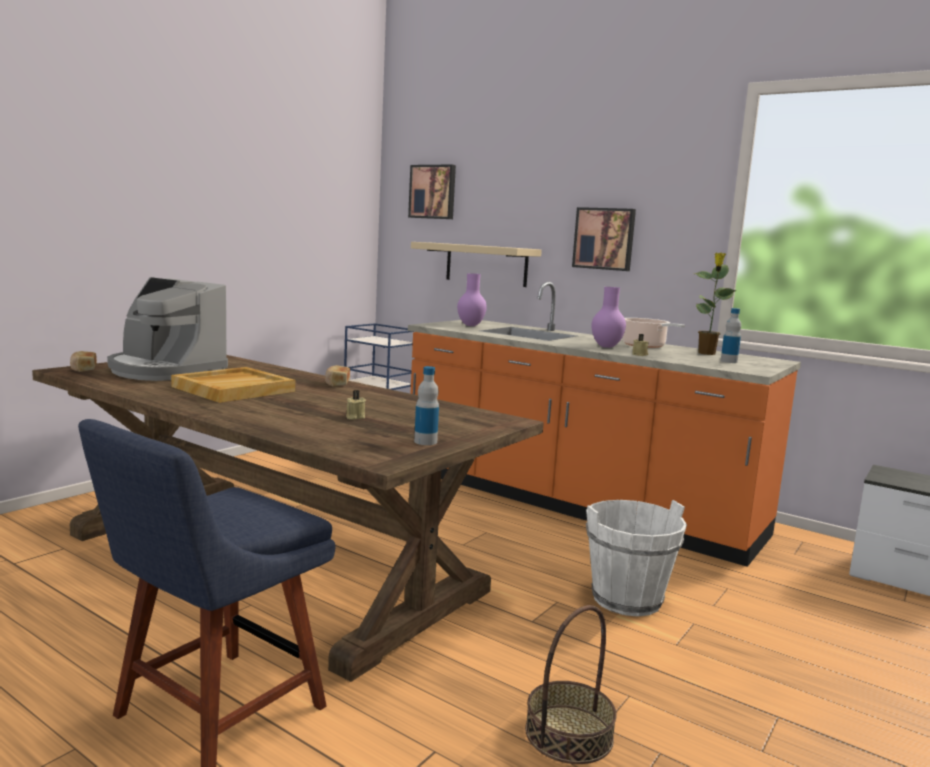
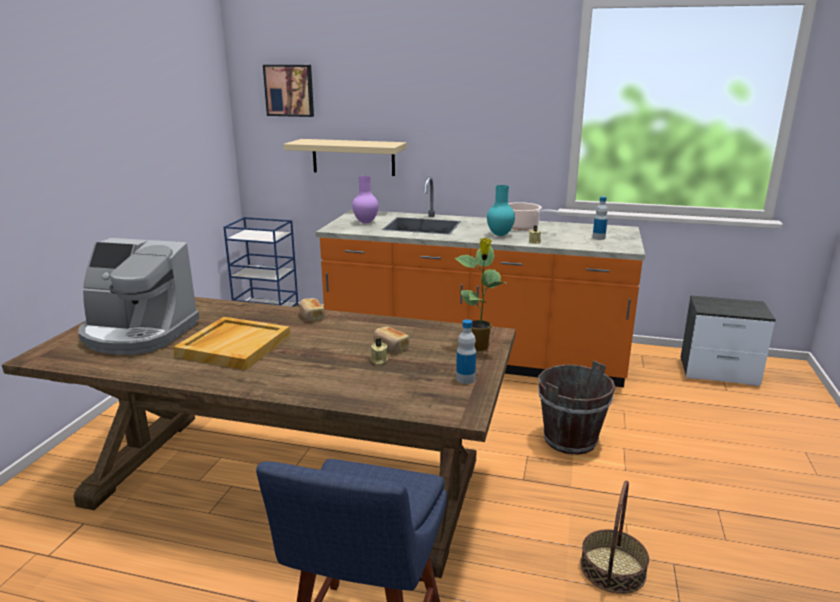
camera: 20 degrees left, 10 degrees up
(83, 369) = (54, 350): bread -> bread (390, 347)
(604, 239) = (464, 131): picture -> none
(607, 347) = (500, 234): purple vase -> turquoise vase
(626, 600) = (570, 440): white bucket -> brown bucket
(707, 353) = (573, 229): potted plant -> potted plant (479, 347)

